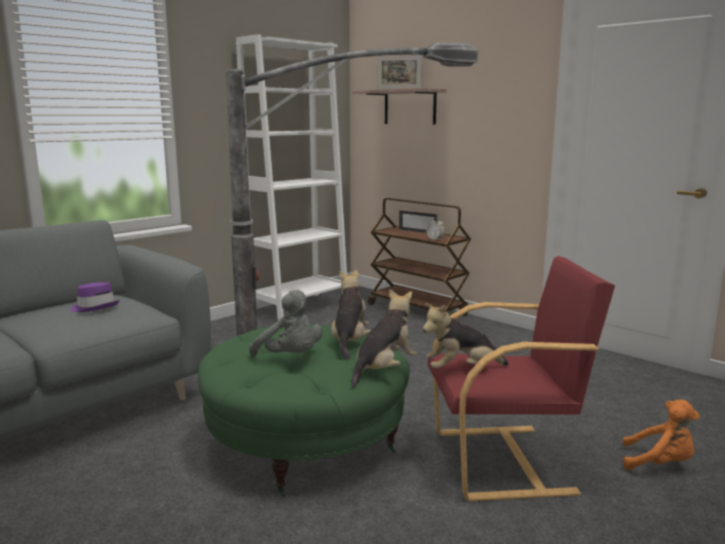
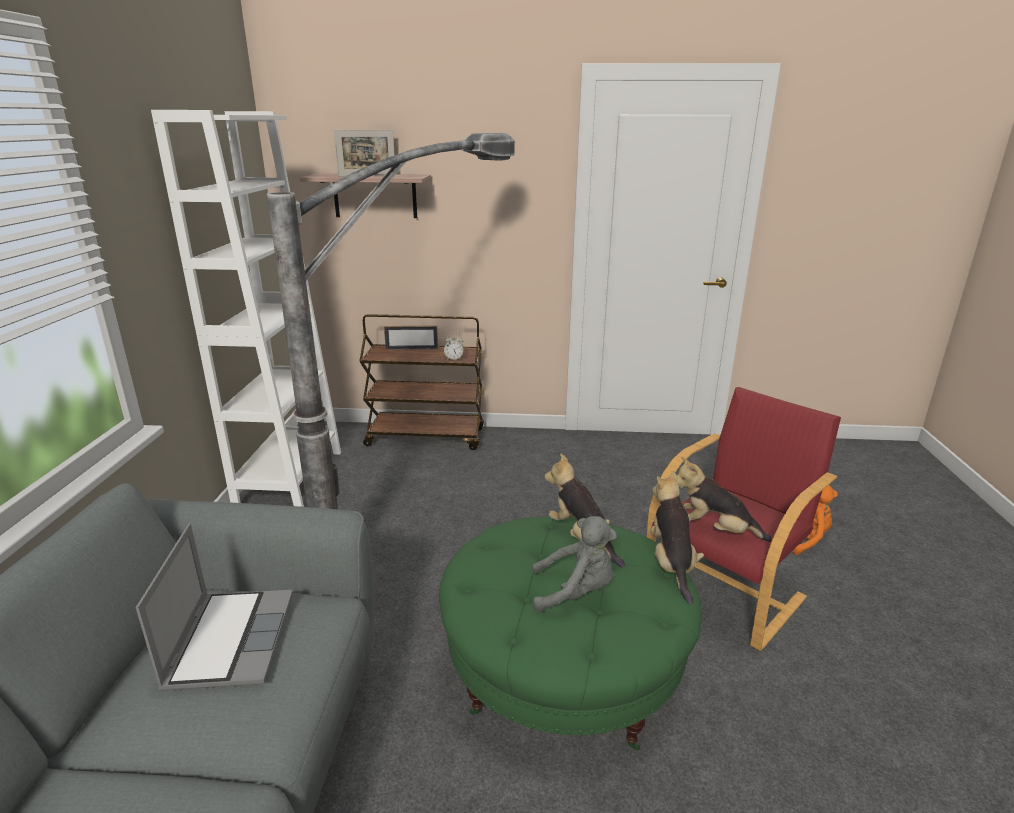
camera: 40 degrees left, 10 degrees up
(95, 307) = (230, 639): purple hat -> laptop
(461, 370) = (714, 530): plush toy -> plush toy turned 75 degrees clockwise

